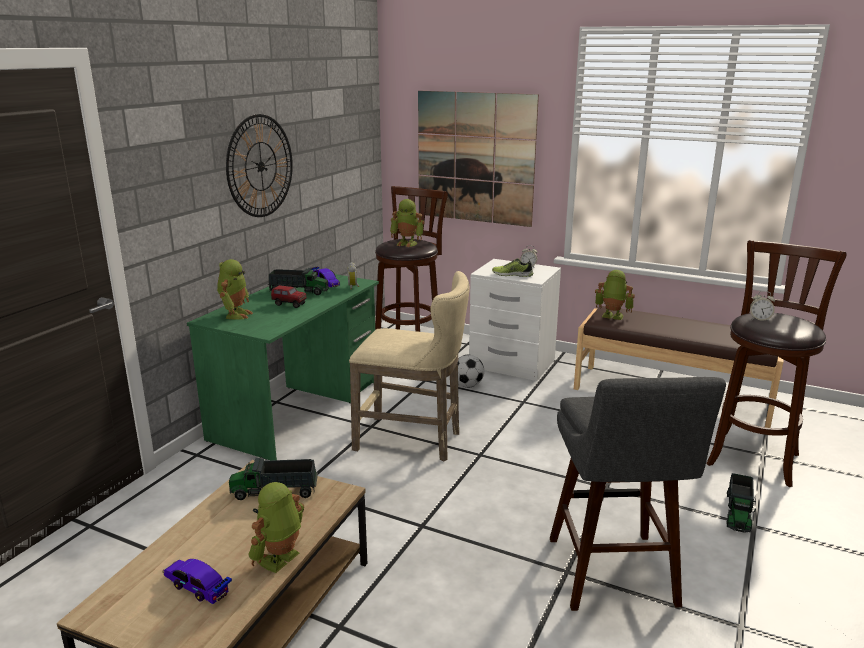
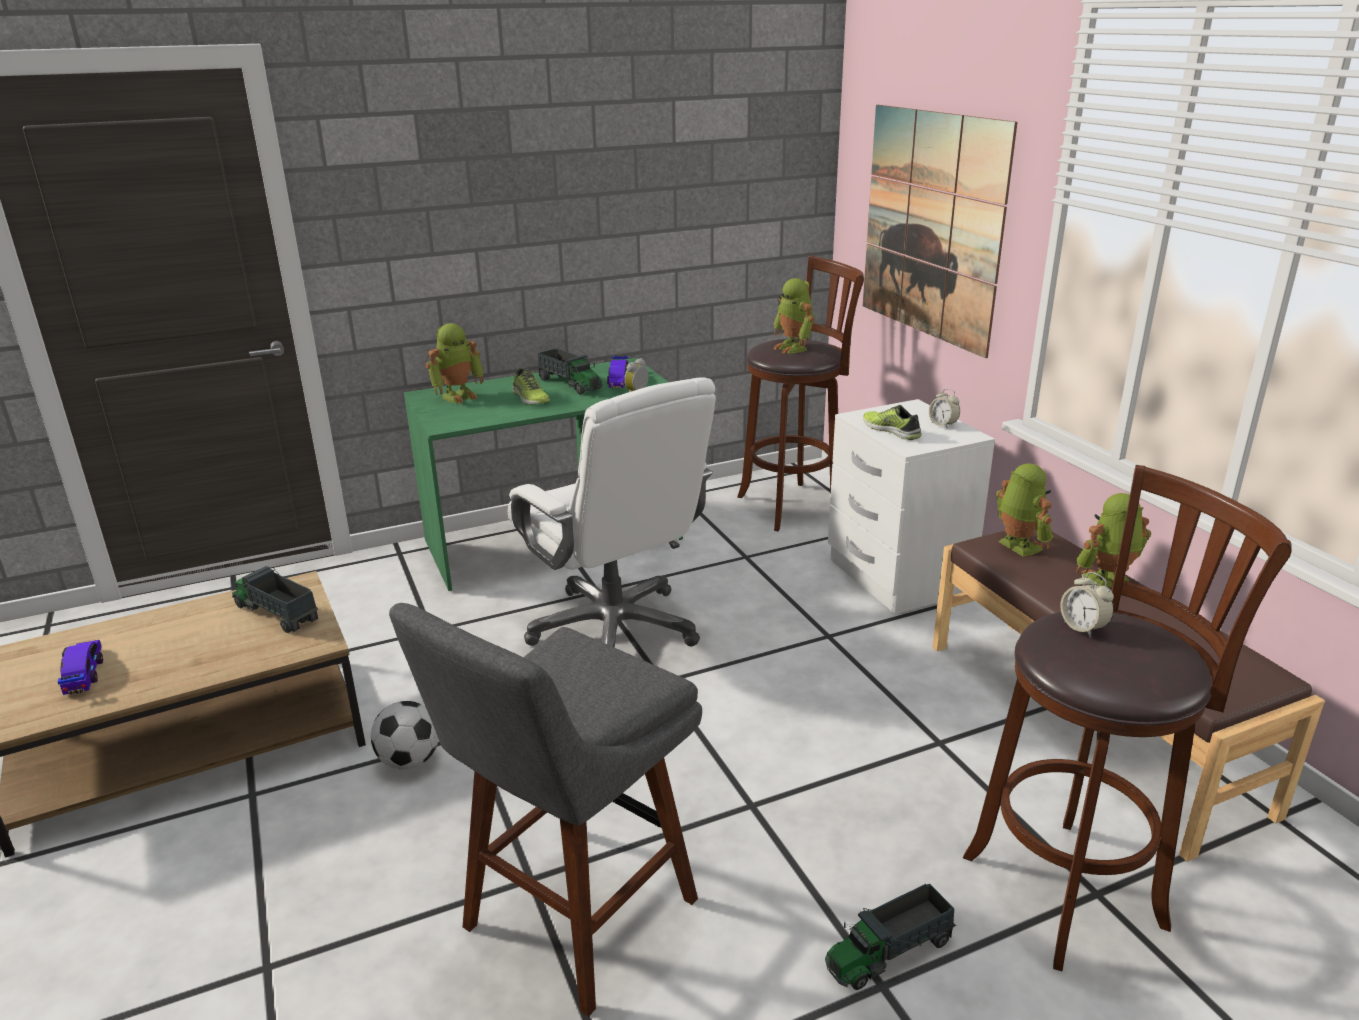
camera: 40 degrees right, 5 degrees up
(260, 166) = (555, 205): wall clock -> none
(280, 560) = (168, 683): toy robot -> toy robot (1107, 581)
(289, 304) = (530, 398): toy truck -> shoe
(414, 441) = (615, 629): beige stool -> white office chair
(467, 386) = (788, 584): football -> football (409, 761)

